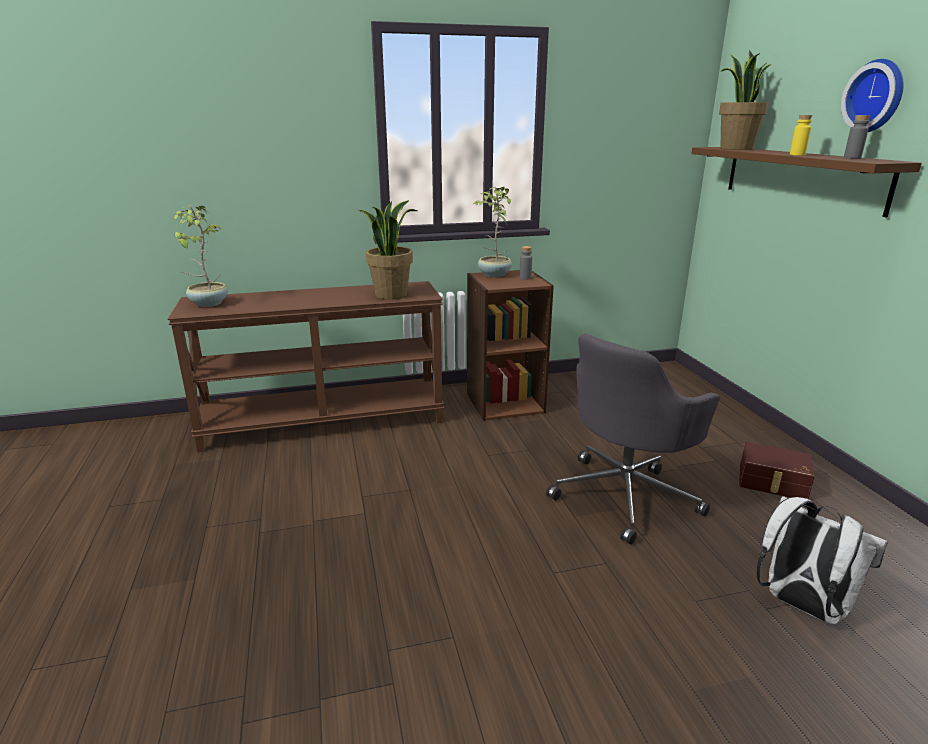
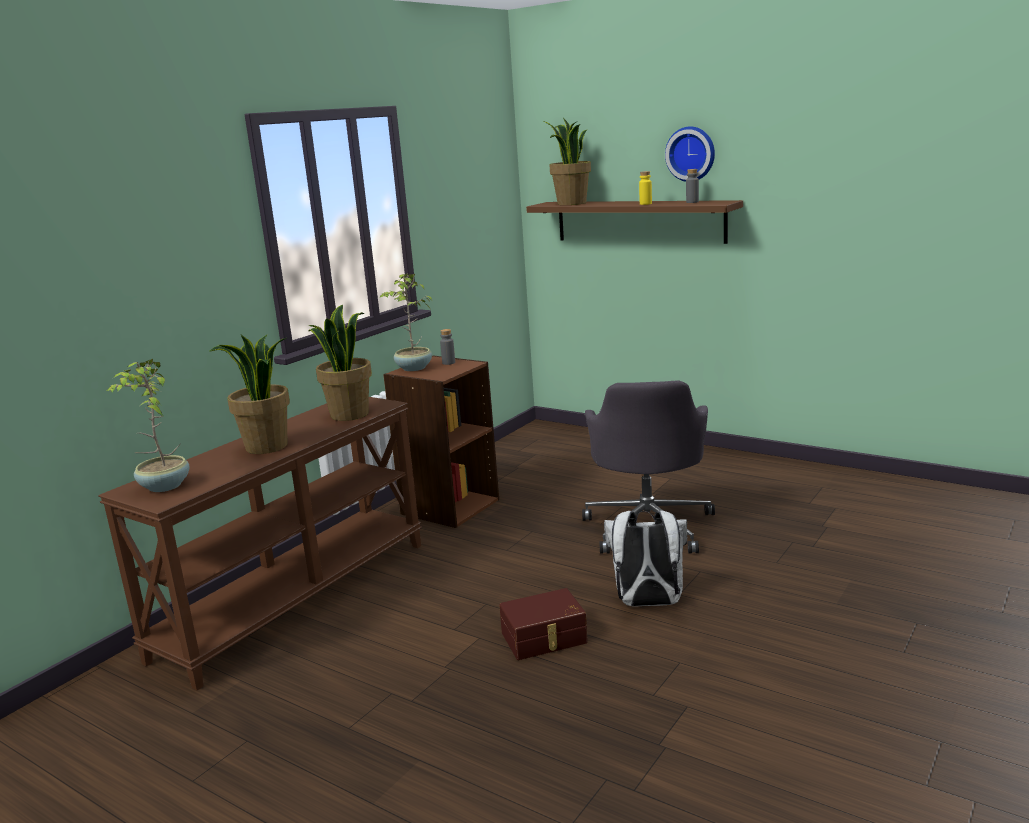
camera: 40 degrees left, 5 degrees down
(303, 299) = (267, 447): none -> potted plant
(772, 483) = (722, 477): brown storage box -> brown storage box (545, 638)
(800, 605) = (825, 535): white backpack -> white backpack (647, 603)

